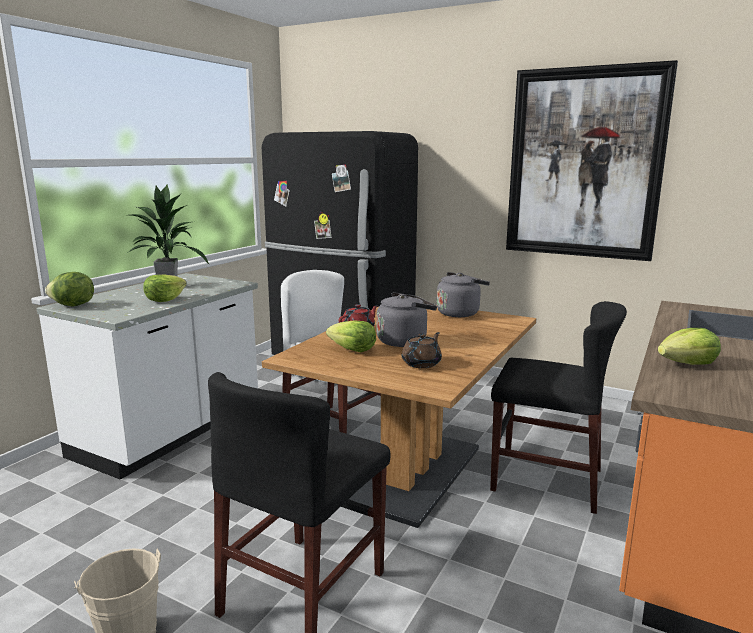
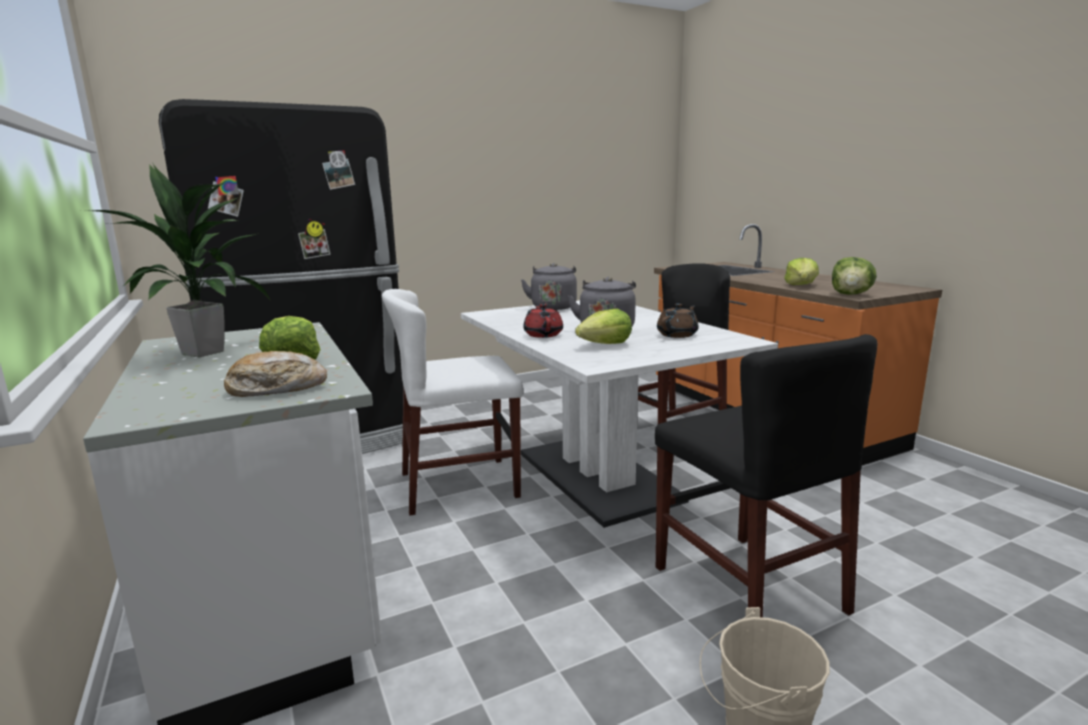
camera: 55 degrees left, 0 degrees up
(73, 306) = (165, 410): lettuce -> lettuce (850, 294)
(112, 310) = (277, 388): none -> bread
(412, 473) = (597, 476): brown dining table -> white dining table
(422, 363) = (677, 335): brown teapot -> brown teapot turned 60 degrees clockwise
(584, 164) = (536, 159): picture -> none

